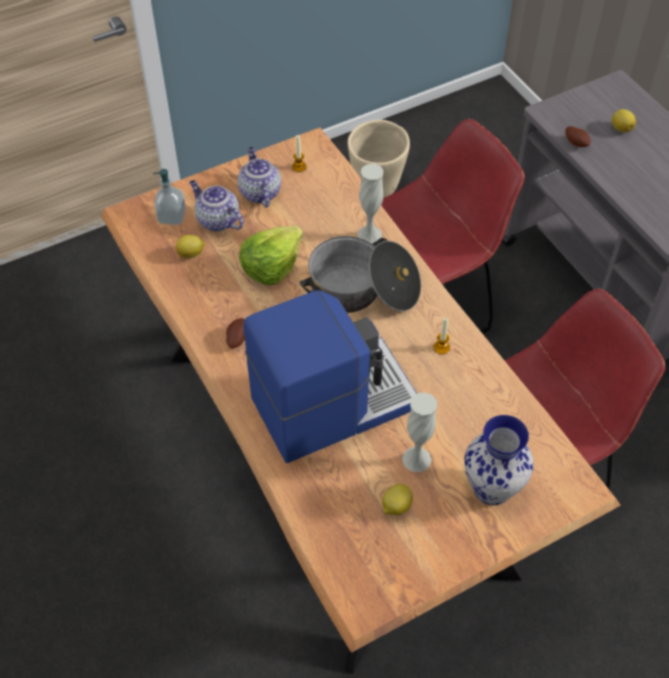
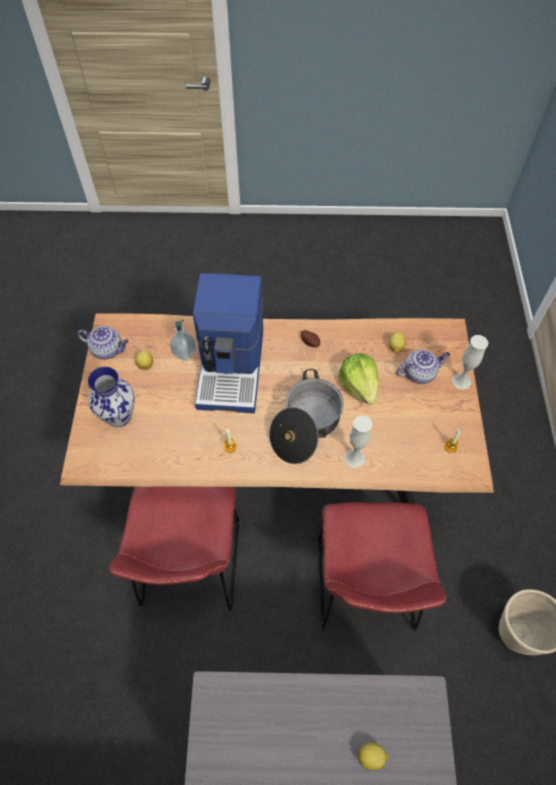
camera: 120 degrees right, 5 degrees up
(172, 217) = (436, 350): soap dispenser -> soap dispenser (184, 352)
(259, 192) = (435, 409): teapot -> teapot (108, 350)
(416, 459) = (165, 389): white vase -> white vase (461, 381)
(576, 143) = (373, 693): potato -> none

